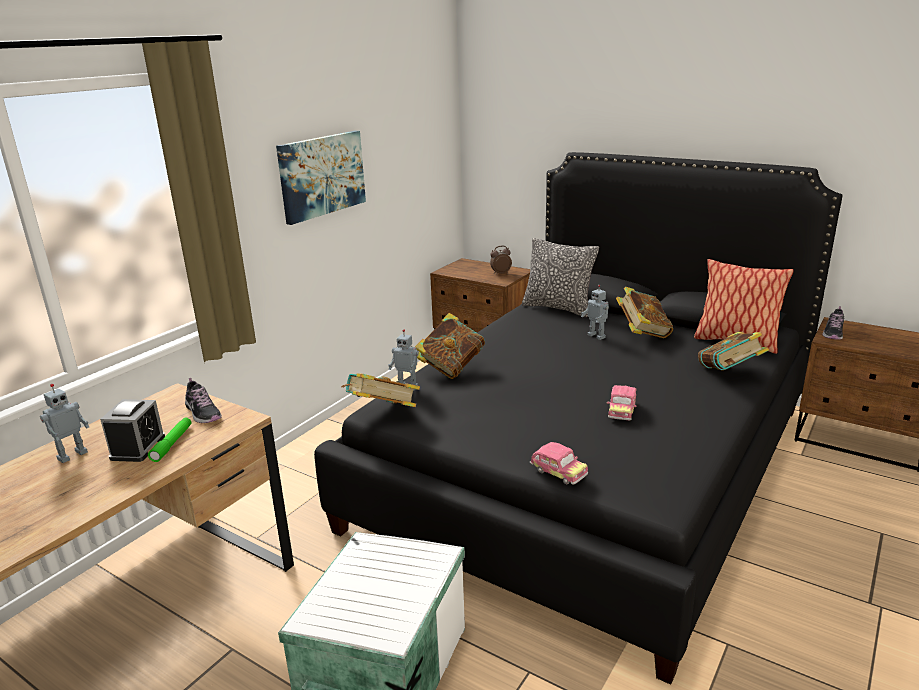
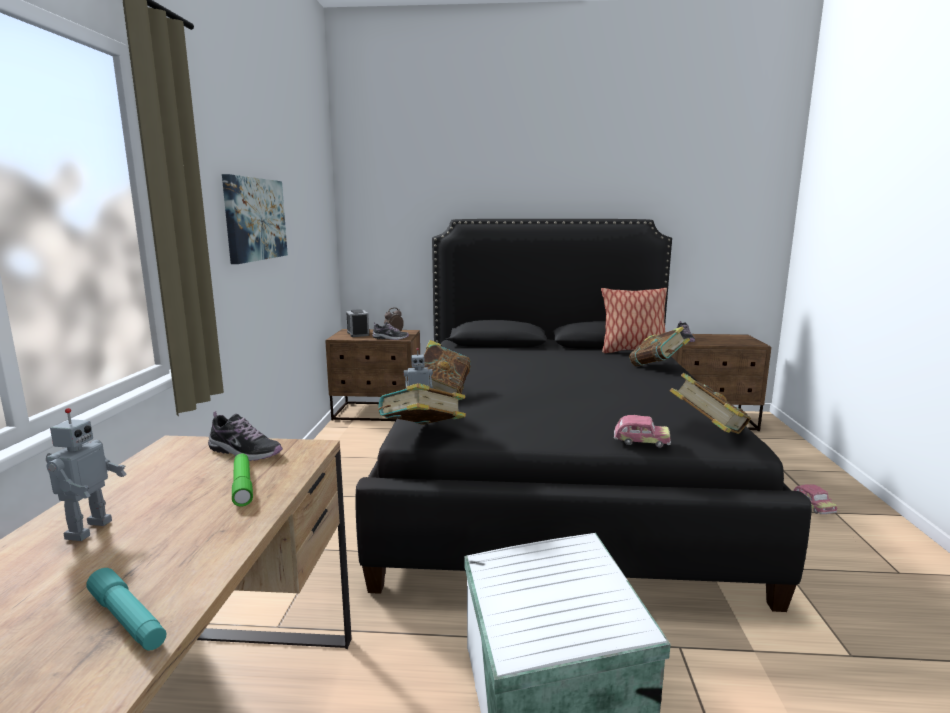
camera: 30 degrees left, 10 degrees down
(37, 523) = (127, 619): none -> turquoise flashlight
(138, 447) = (193, 499): alarm clock -> alarm clock (358, 334)
(490, 279) = (390, 338): none -> shoe
(558, 308) = (474, 348): pillow -> none
(597, 336) = (531, 360): toy robot -> none
(621, 411) = (622, 398): toy car -> toy car (813, 506)
(642, 333) = (562, 355): book -> book (707, 432)

